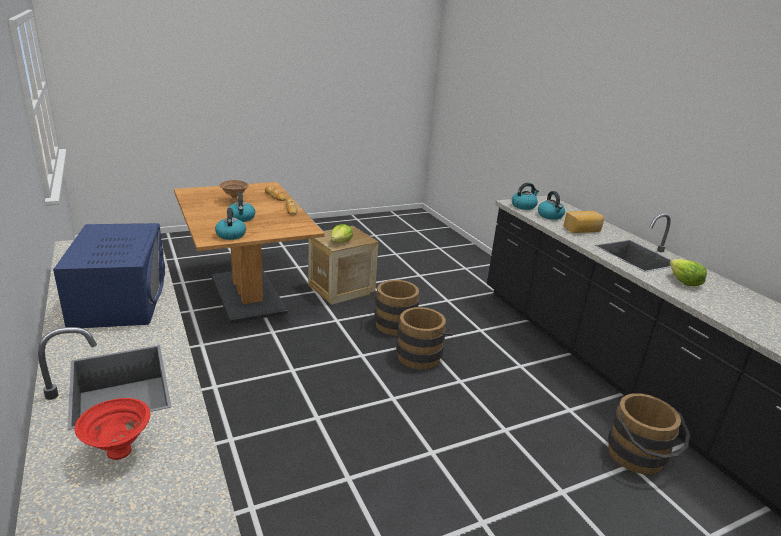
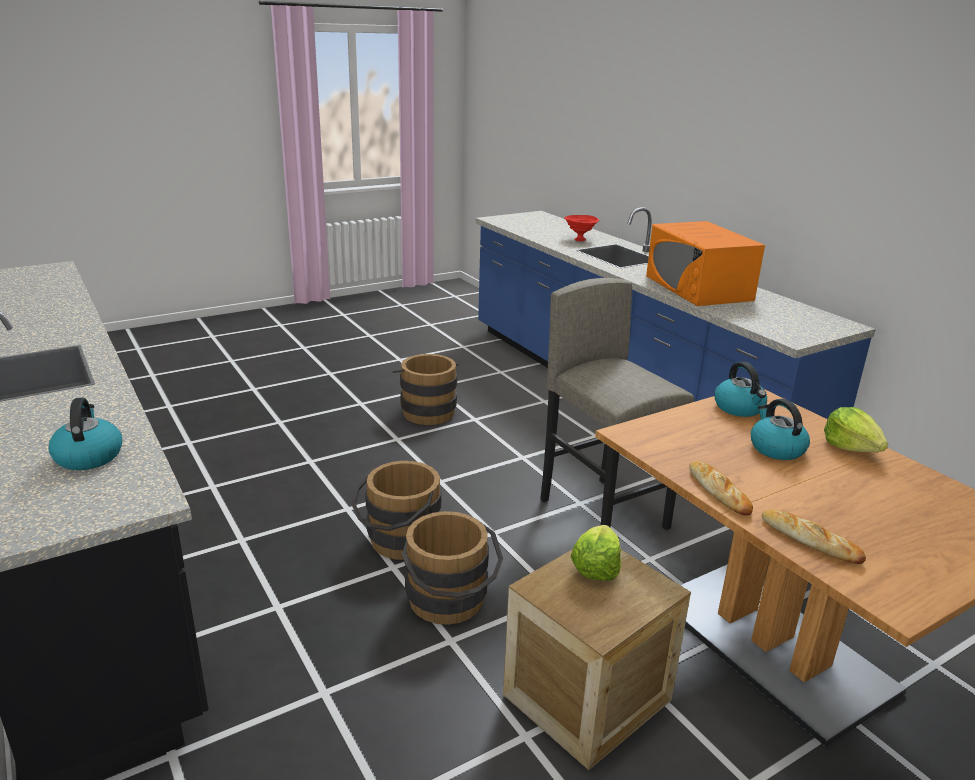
camera: 175 degrees right, 0 degrees up
(120, 298) = (698, 288): blue microwave -> orange microwave
(235, 201) = (866, 503): brown bowl -> none
(280, 360) = (604, 513): none -> grey stool
(523, 206) = (124, 489): kettle -> none
(582, 230) = (66, 417): bread -> none
(639, 458) = (173, 447): brown bucket -> brown bucket (426, 410)
(684, 282) = (42, 335): lettuce -> lettuce (851, 447)

